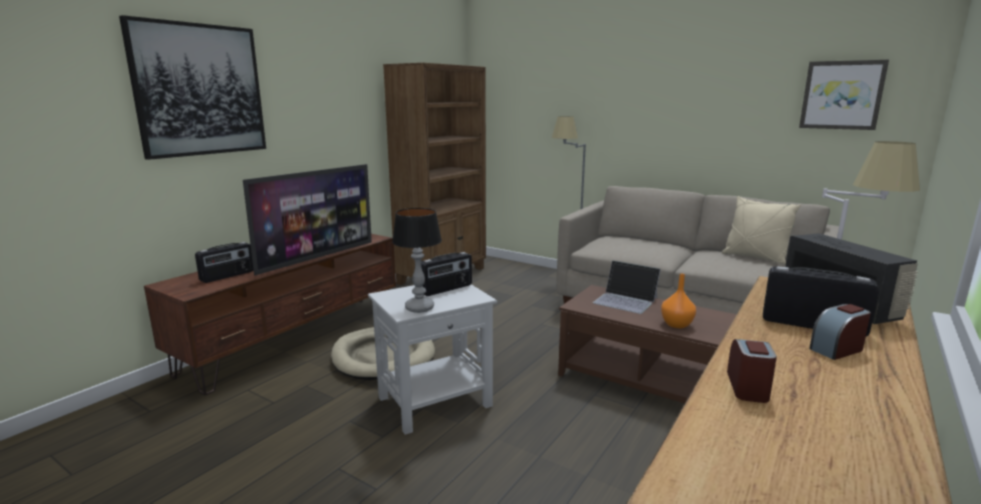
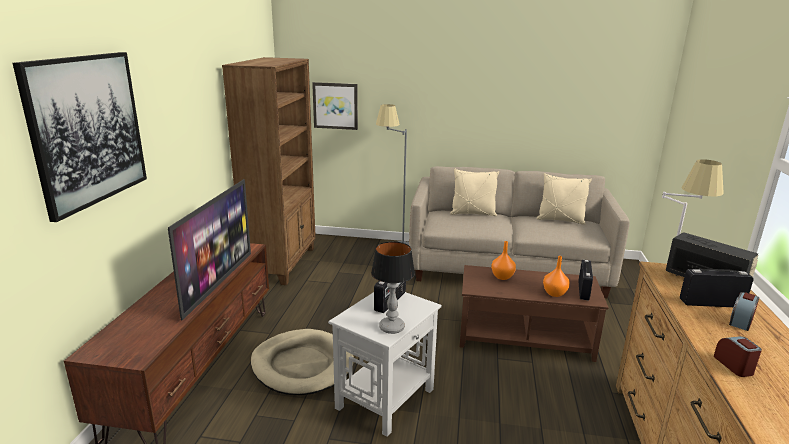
camera: 25 degrees left, 5 degrees up
(227, 276) = (150, 327): radio -> radio (584, 290)
(626, 300) = (502, 277): laptop -> orange vase
(644, 241) = (473, 213): none -> beige pillow
(841, 95) = (607, 92): picture -> picture (335, 106)

